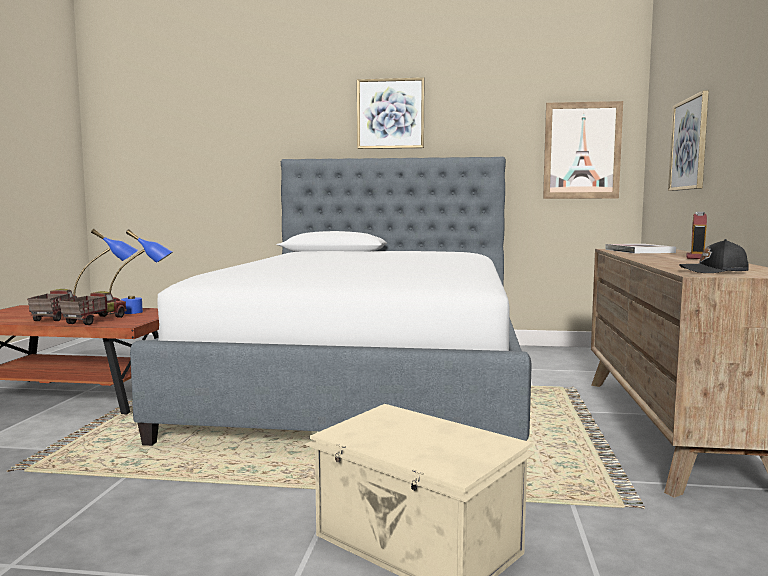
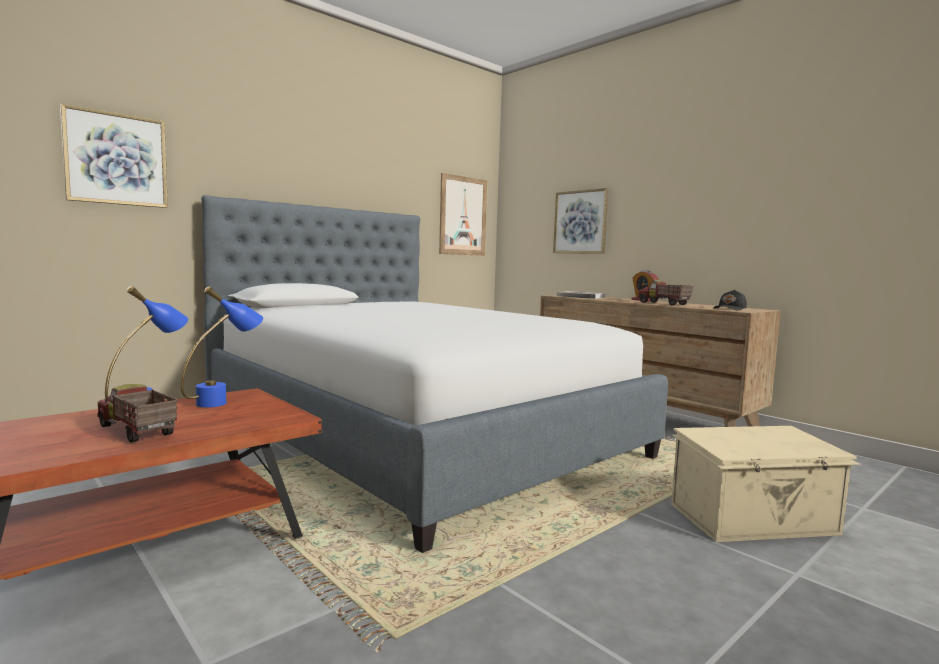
camera: 50 degrees left, 0 degrees up
(94, 321) = (223, 422): toy truck -> toy truck (663, 303)
(390, 114) = (318, 160): picture -> picture (116, 159)

